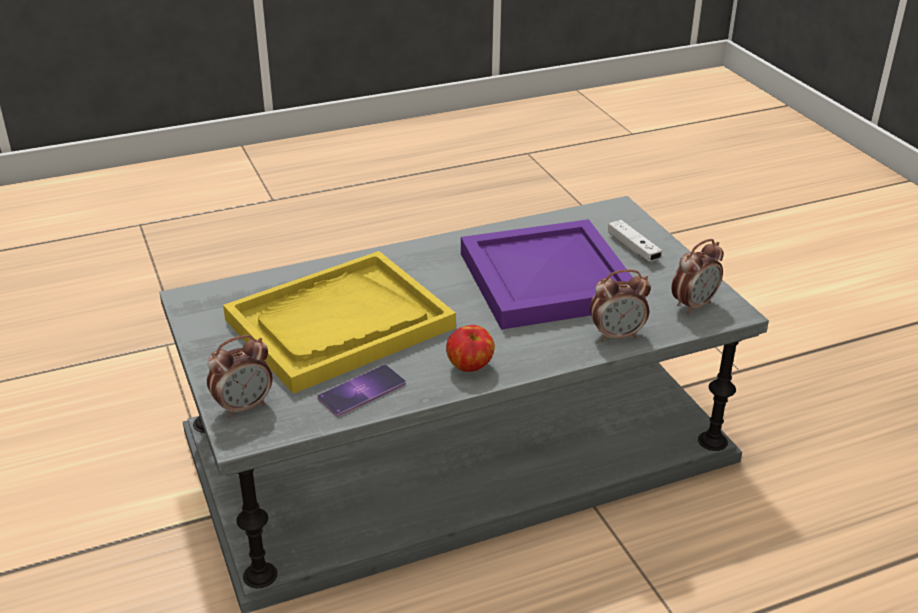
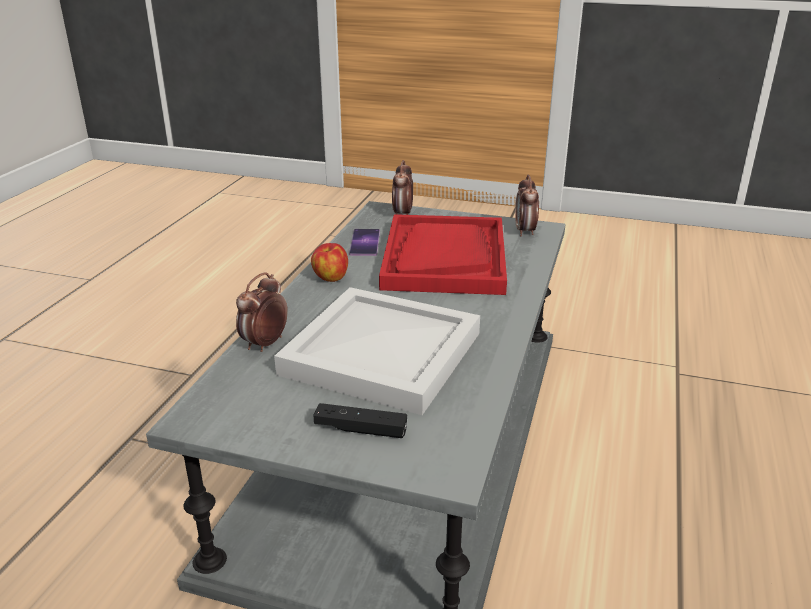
camera: 130 degrees right, 5 degrees down
(339, 324) = (444, 257): yellow tray -> red tray
(550, 280) = (378, 354): purple tray -> white tray
(633, 248) = (360, 429): white game controller -> black game controller
(693, 305) = (232, 404): alarm clock -> alarm clock (525, 231)

